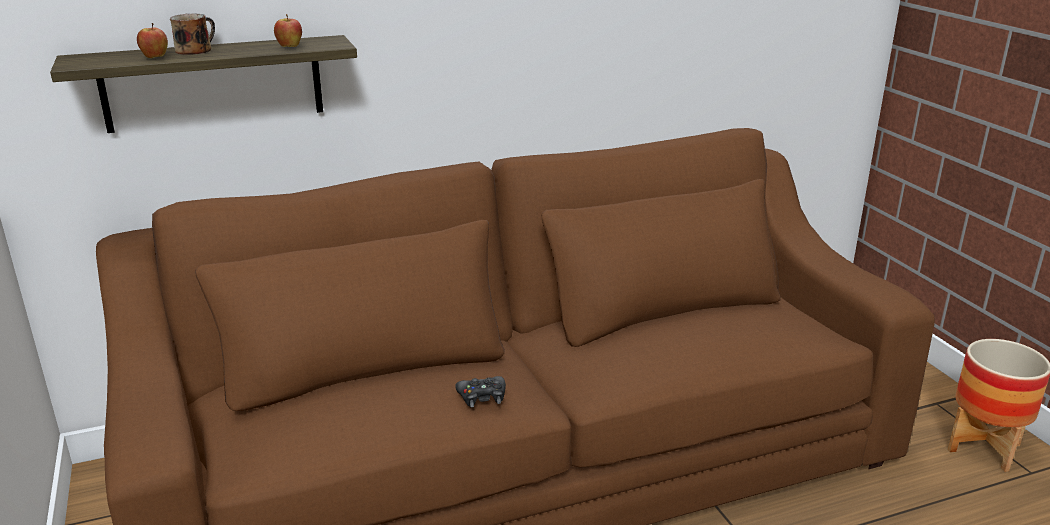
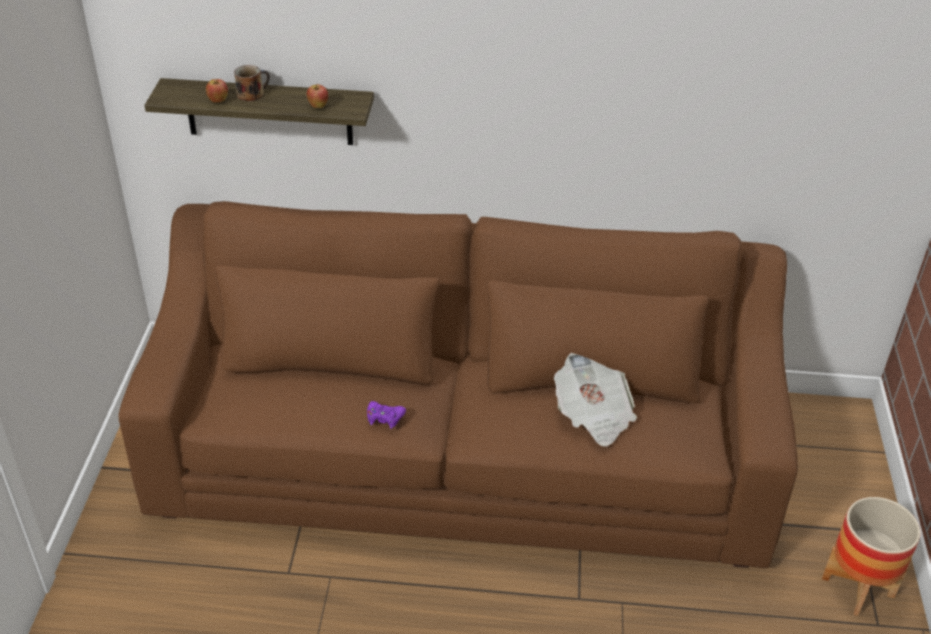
camera: 25 degrees right, 15 degrees up
(482, 396) = (384, 418): black game controller -> purple game controller
(703, 330) = (593, 414): none -> newspaper

